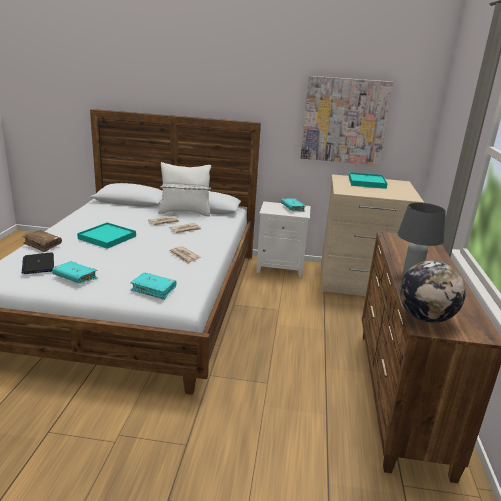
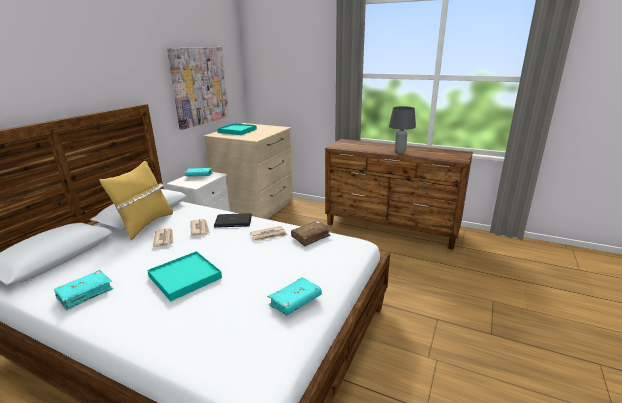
camera: 70 degrees left, 0 degrees up
(38, 264) = (245, 332): laptop -> laptop (233, 221)
(42, 244) = (169, 333): brown book -> brown book (311, 237)
(154, 290) = (339, 255): turquoise book -> turquoise book (85, 293)
(185, 212) = (145, 225): white pillow -> yellow pillow
(425, 318) = (450, 158): globe -> none

